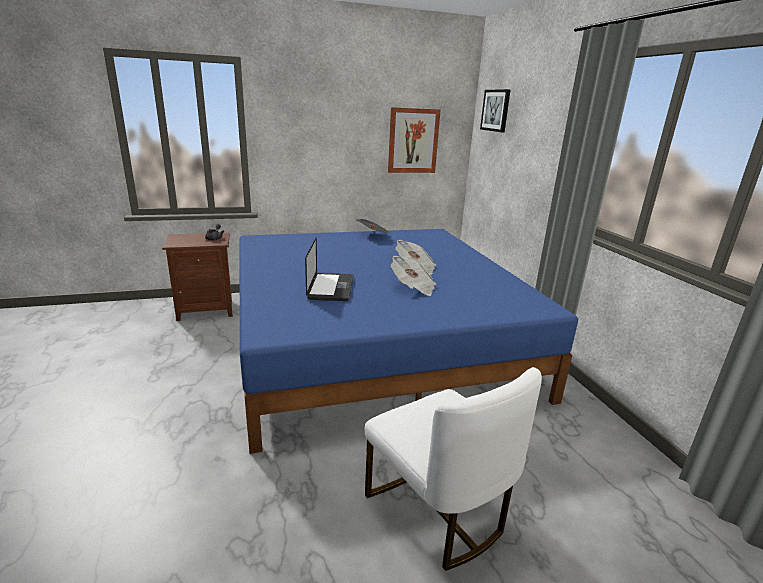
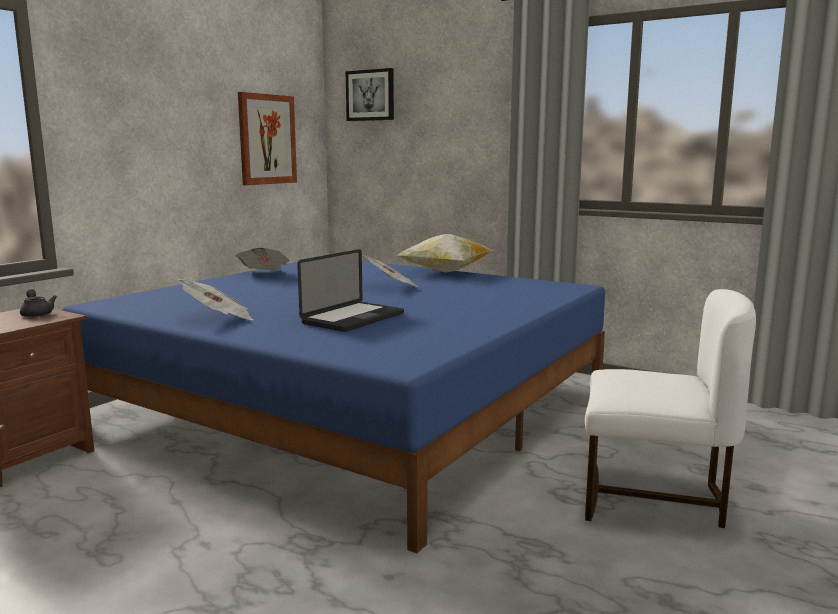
camera: 40 degrees left, 10 degrees down
(331, 288) = (353, 318): laptop -> laptop turned 75 degrees clockwise
(413, 287) = (433, 299): newspaper -> newspaper (218, 319)
(485, 263) = (445, 272): none -> pillow

